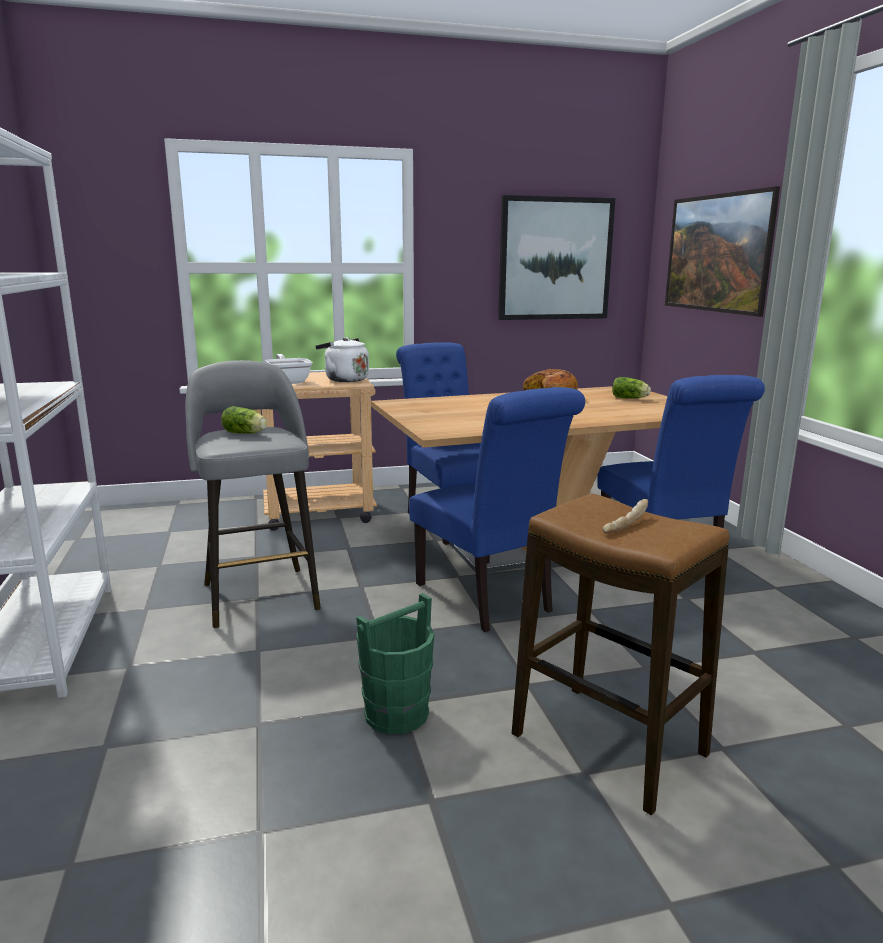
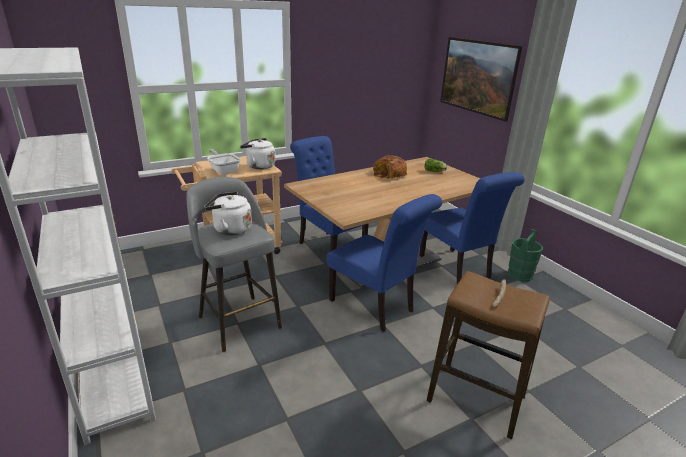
camera: 15 degrees left, 10 degrees up
(246, 433) = (230, 229): lettuce -> white kettle
(397, 713) = (360, 397): green bucket -> green bucket (520, 274)
(555, 259) = (376, 72): picture -> none

